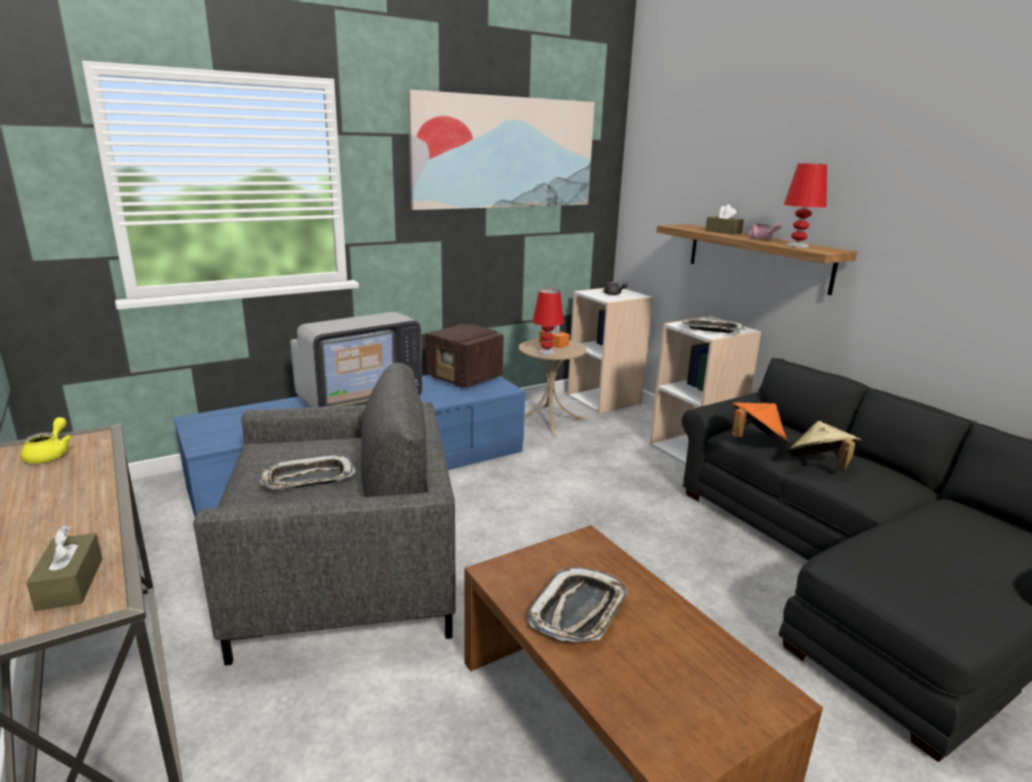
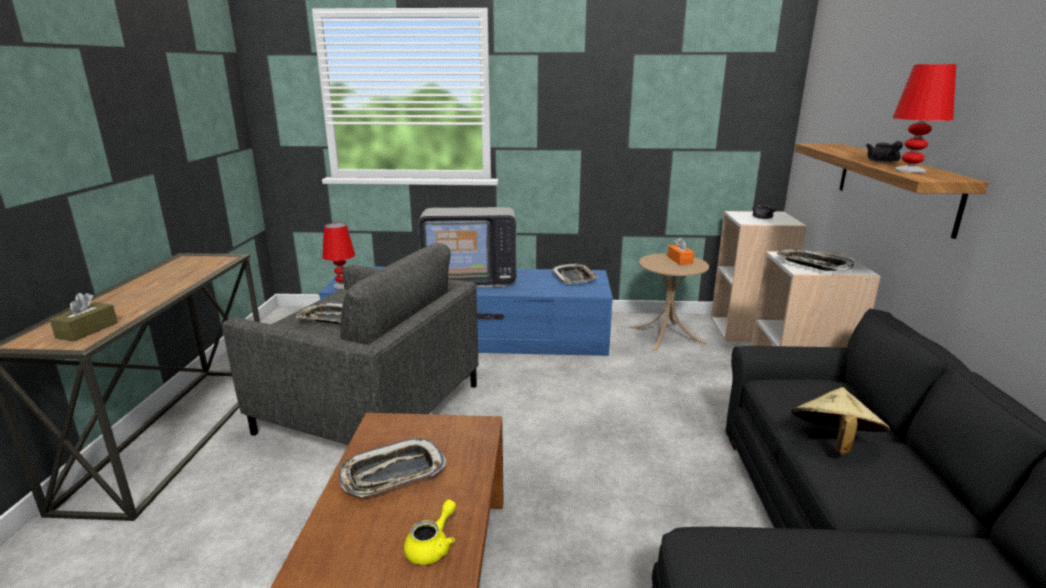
camera: 35 degrees right, 0 degrees up
(50, 454) = (192, 264): yellow teapot -> yellow teapot (432, 546)
(465, 379) = (574, 277): radio -> tray
(505, 153) = (653, 67): picture -> none
(546, 352) = (661, 266): red table lamp -> red table lamp (342, 285)
(723, 232) = (857, 153): brown tissue box -> none
(755, 441) = (783, 396): orange hat -> none
(762, 239) = (883, 162): pink teapot -> grey teapot

